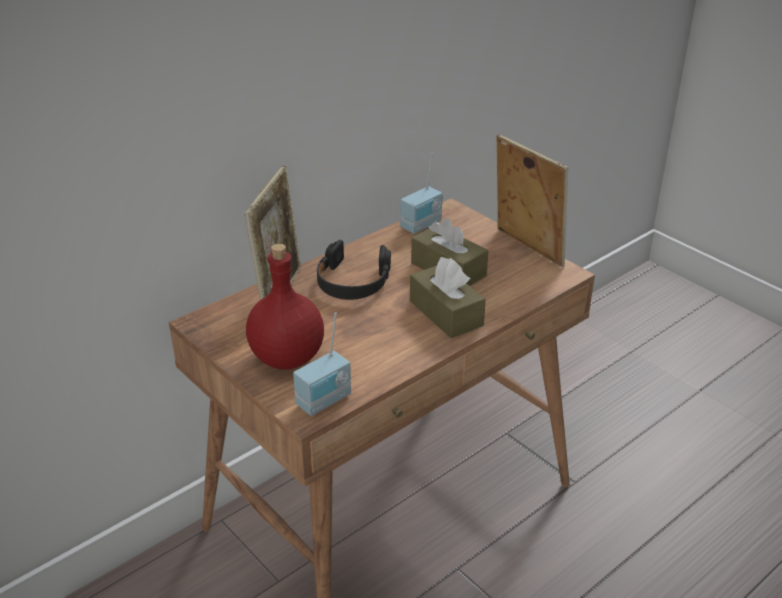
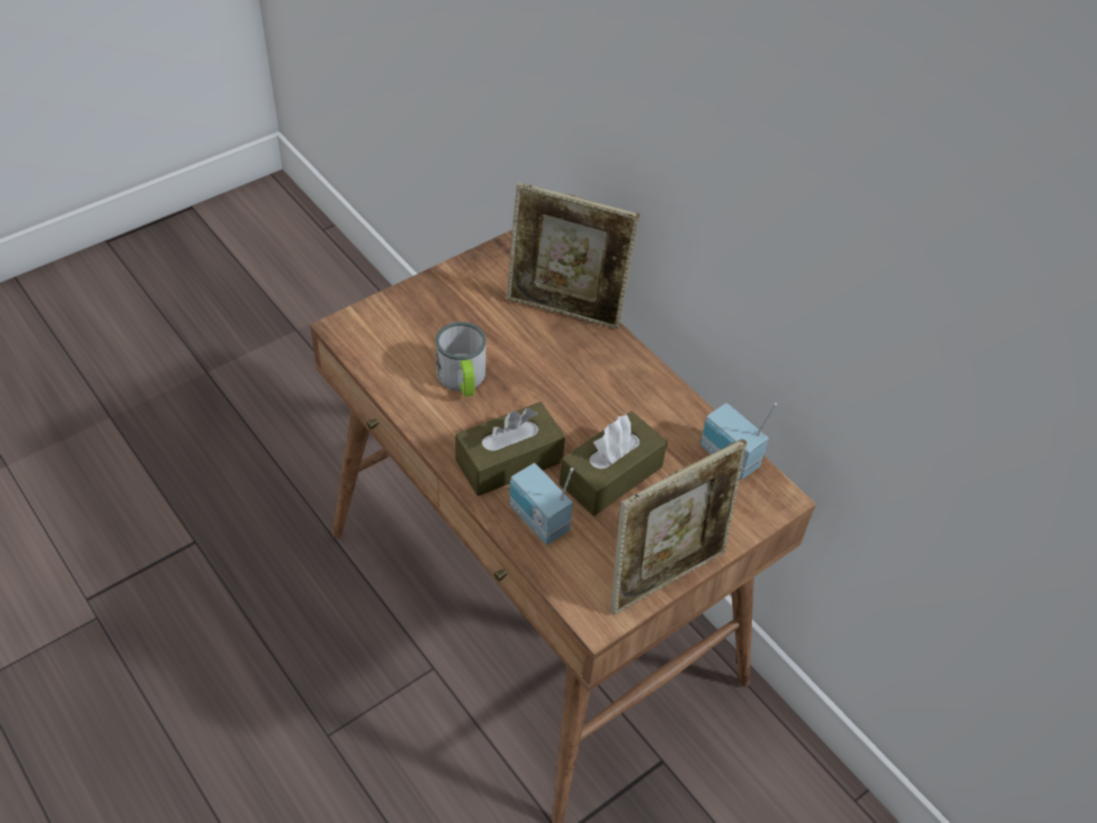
camera: 90 degrees right, 15 degrees up
(286, 357) = (441, 315): red bottle -> none
(325, 401) = (362, 342): radio -> radio (537, 521)
(352, 281) = (586, 376): black headphones -> none
(364, 340) = (462, 380): none -> mug

